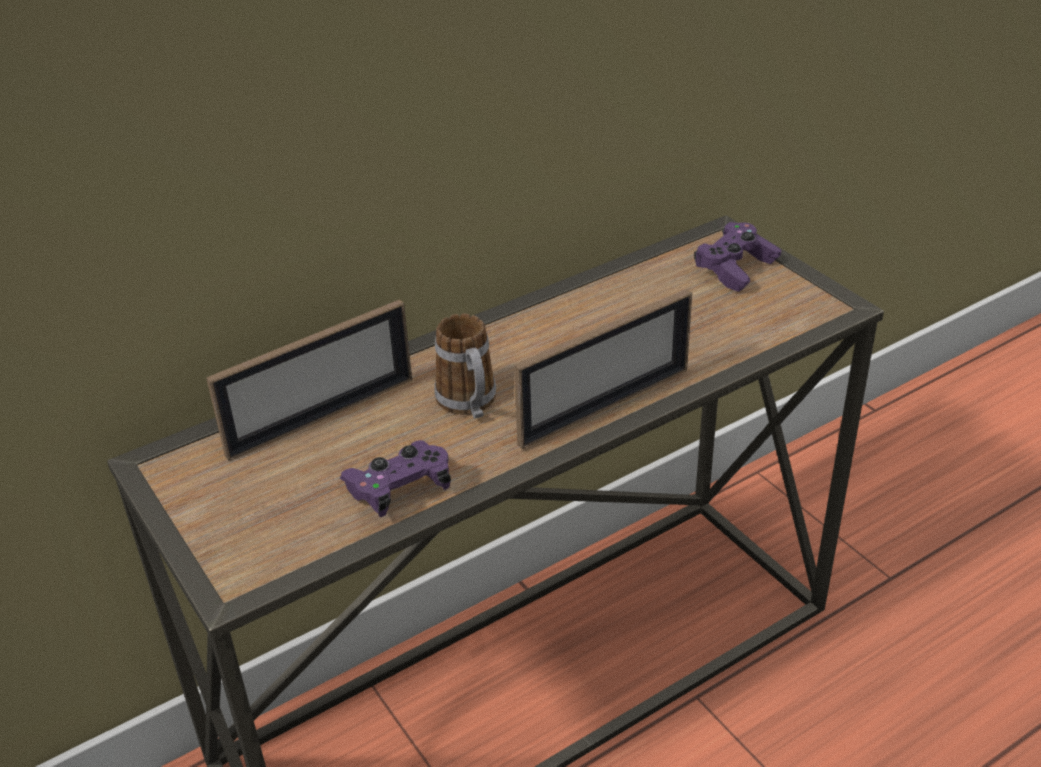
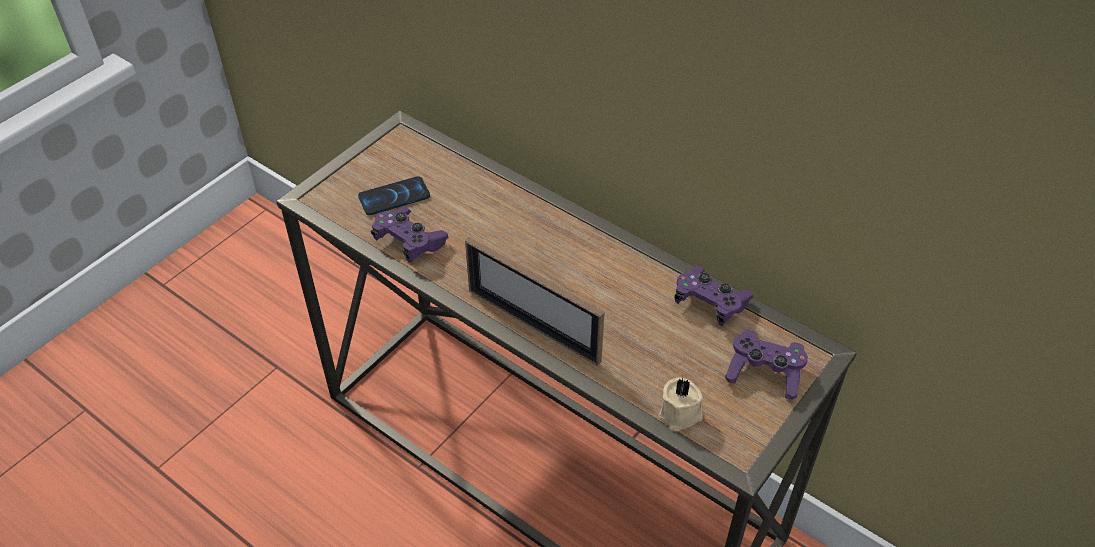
camera: 70 degrees right, 10 degrees up
(295, 494) = (394, 197): none -> phone
(322, 416) = (471, 185): picture frame -> none
(470, 405) = (509, 252): mug -> none
(627, 279) = (710, 303): none -> purple game controller
(774, 329) = (680, 415): none -> beige candle

